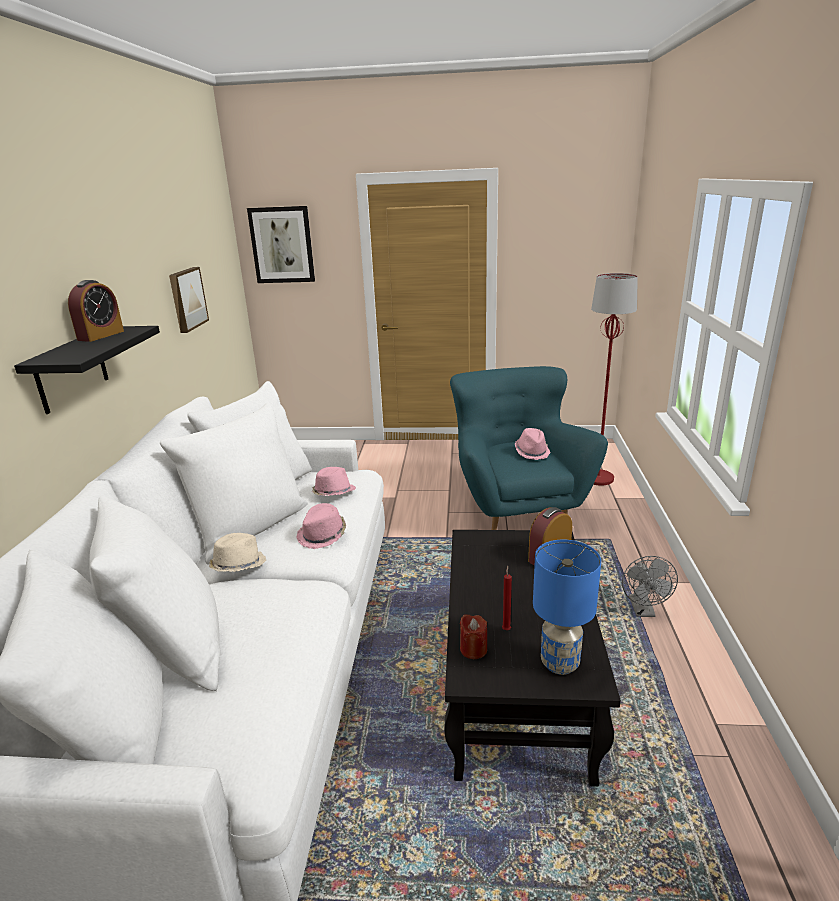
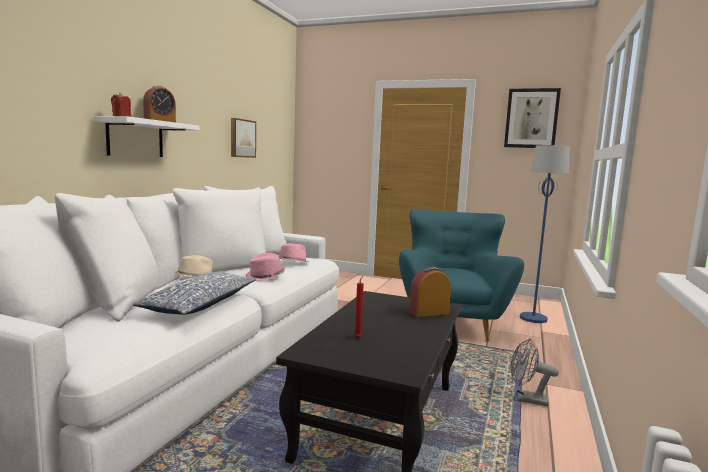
camera: 15 degrees right, 15 degrees down
(71, 370) = (135, 138): black shelf -> white shelf
(282, 245) = (322, 126): picture -> picture (531, 118)
(288, 623) = (199, 305): none -> pillow
(473, 649) = (321, 341): red candle -> red candle (121, 117)
(532, 452) = (465, 272): pink hat -> none
(559, 664) = (385, 360): blue table lamp -> none
(598, 478) = (533, 318): red floor lamp -> blue floor lamp
(643, 611) = (526, 399): grey fan -> grey fan turned 90 degrees clockwise

